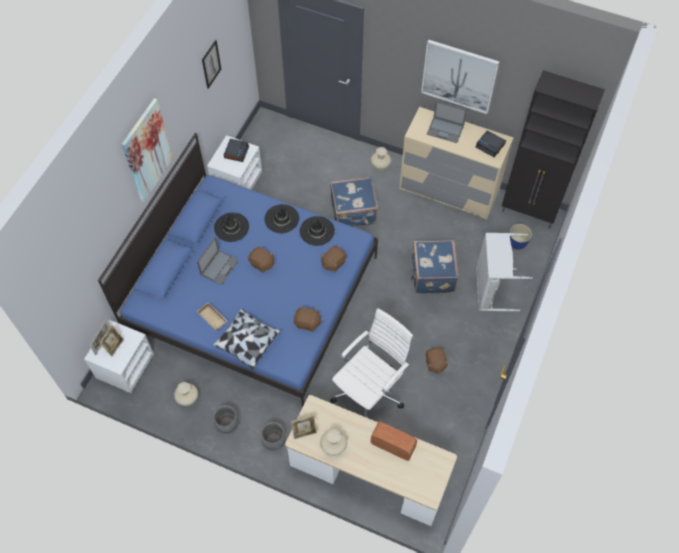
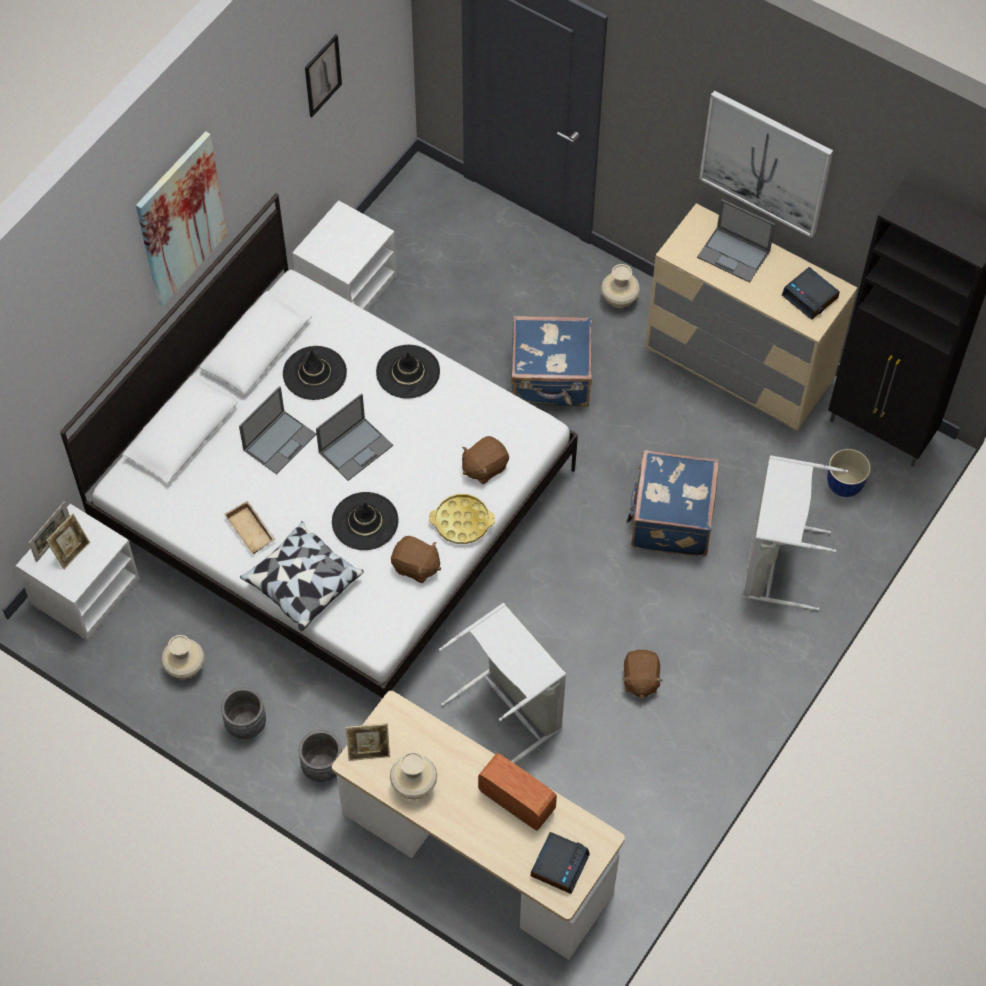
camera: 10 degrees right, 0 degrees up
(236, 152) = (350, 235): alarm clock -> alarm clock (559, 864)
(253, 294) = (335, 501): blue bed -> white bed
(262, 264) = (356, 448): brown plush toy -> laptop
(317, 231) = (467, 404): black hat -> black hat (365, 521)
(327, 294) = (462, 522): none -> yellow tray
(370, 391) = (511, 709): white office chair -> grey laundry basket

